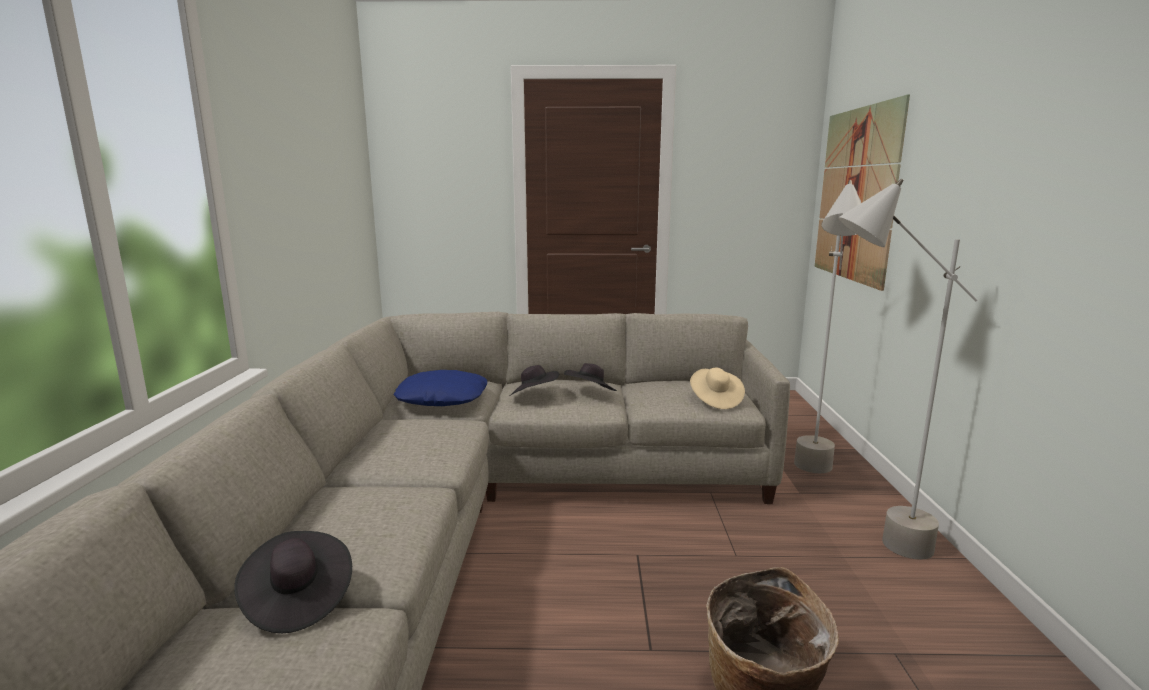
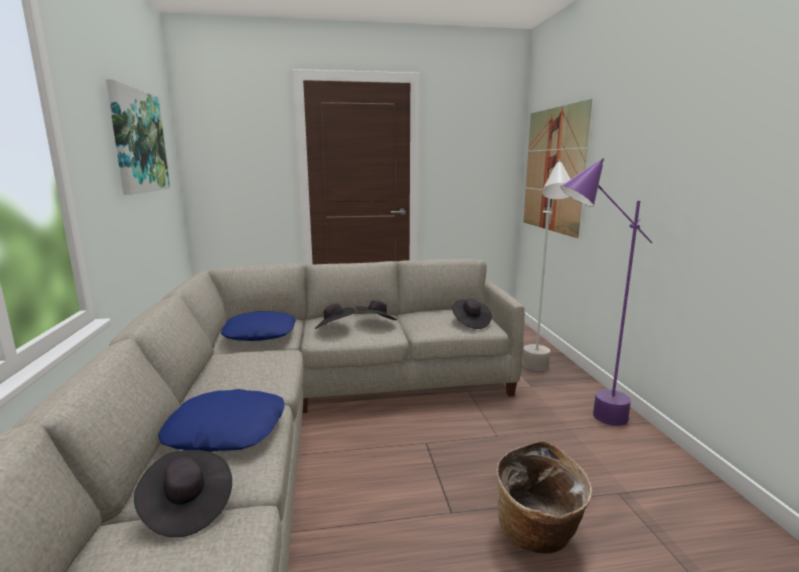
camera: 10 degrees left, 0 degrees up
(318, 158) = (138, 141): none -> picture
(369, 512) = (227, 430): none -> blue pillow
(715, 400) = (470, 323): beige hat -> black hat
(868, 545) = (585, 419): grey floor lamp -> purple floor lamp

